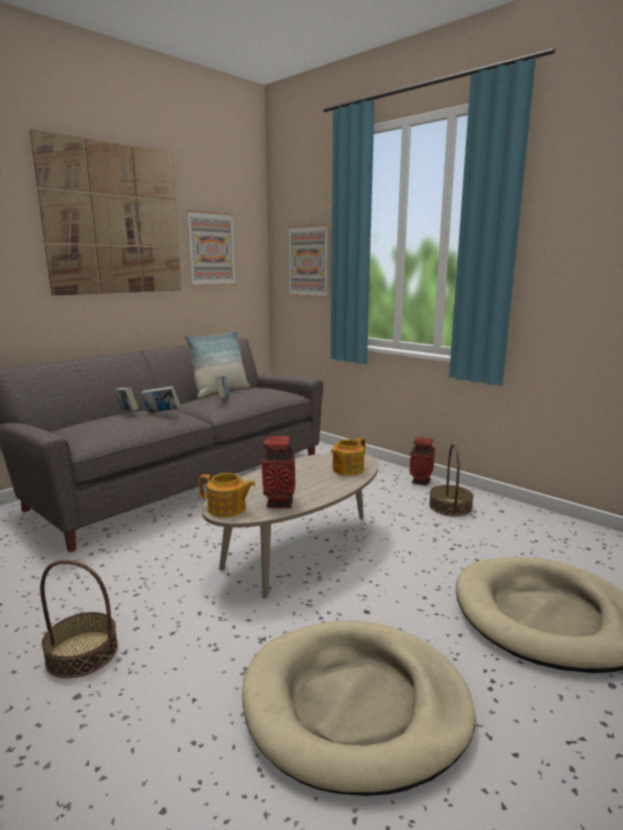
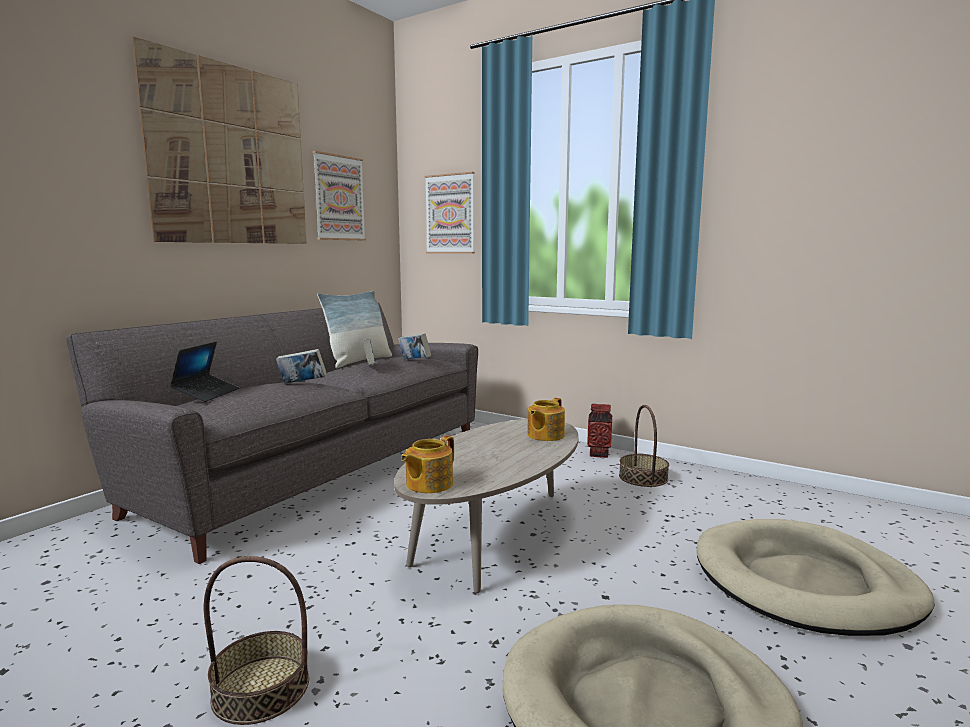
camera: 10 degrees left, 5 degrees down
(85, 420) = (206, 394): none -> laptop
(127, 412) = (258, 384): book -> book (414, 361)
(227, 509) = (428, 484): teapot -> teapot turned 120 degrees clockwise
(279, 503) = (488, 473): vase -> none

